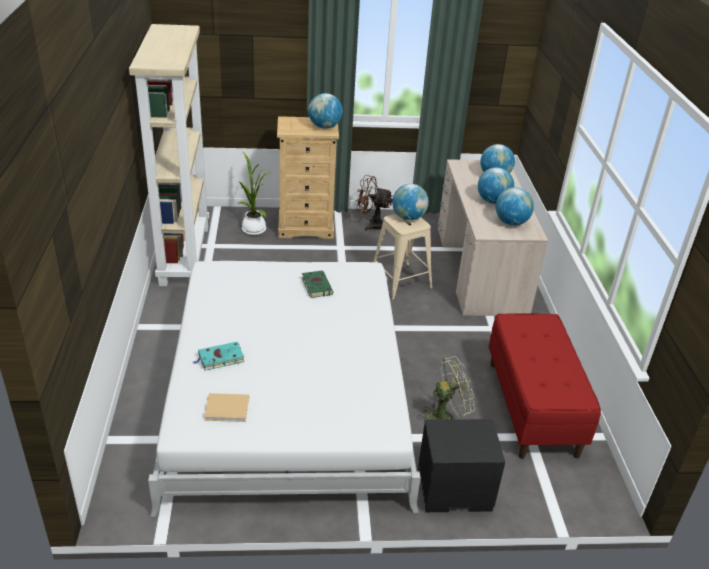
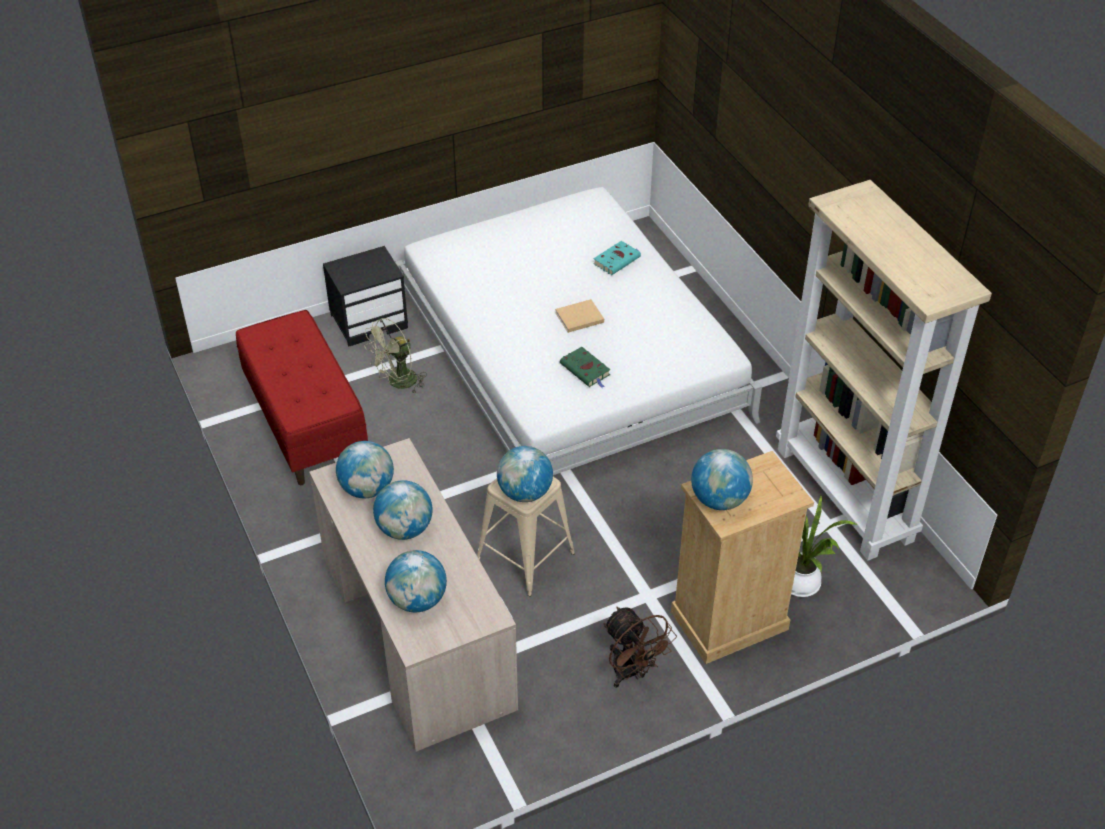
camera: 160 degrees right, 10 degrees up
(228, 409) = (572, 221): beige book -> beige book (578, 318)
(371, 224) = (632, 673): brown fan -> brown fan turned 60 degrees clockwise

